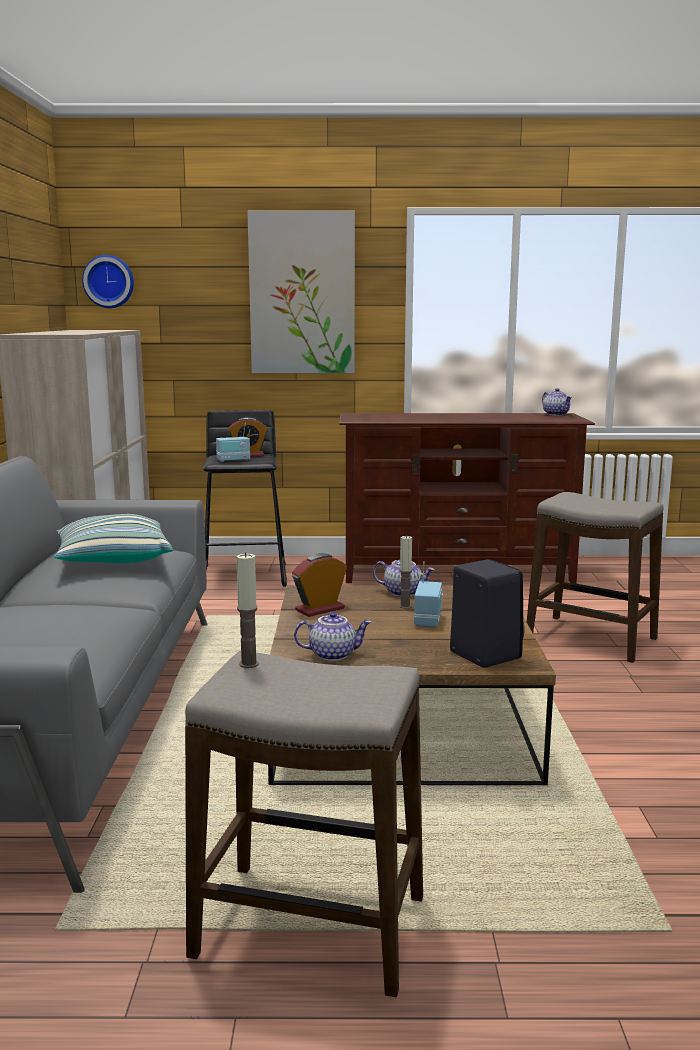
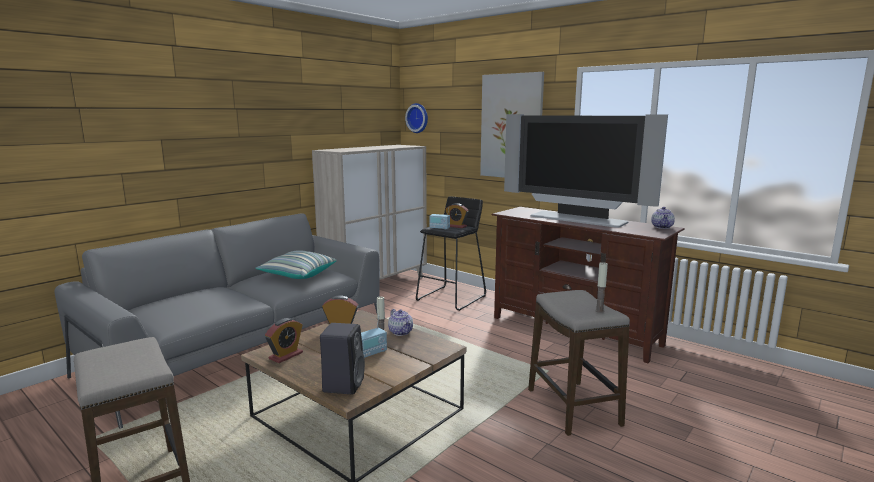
camera: 40 degrees right, 0 degrees up
(249, 664) = (131, 344): candle -> candle (599, 311)
(333, 654) = (286, 356): teapot -> alarm clock
(457, 417) = (577, 219): none -> television

